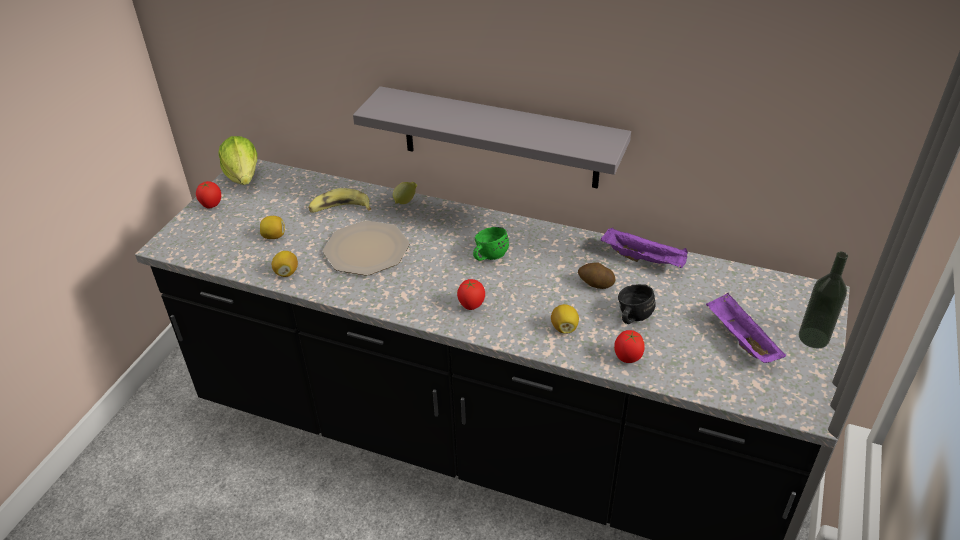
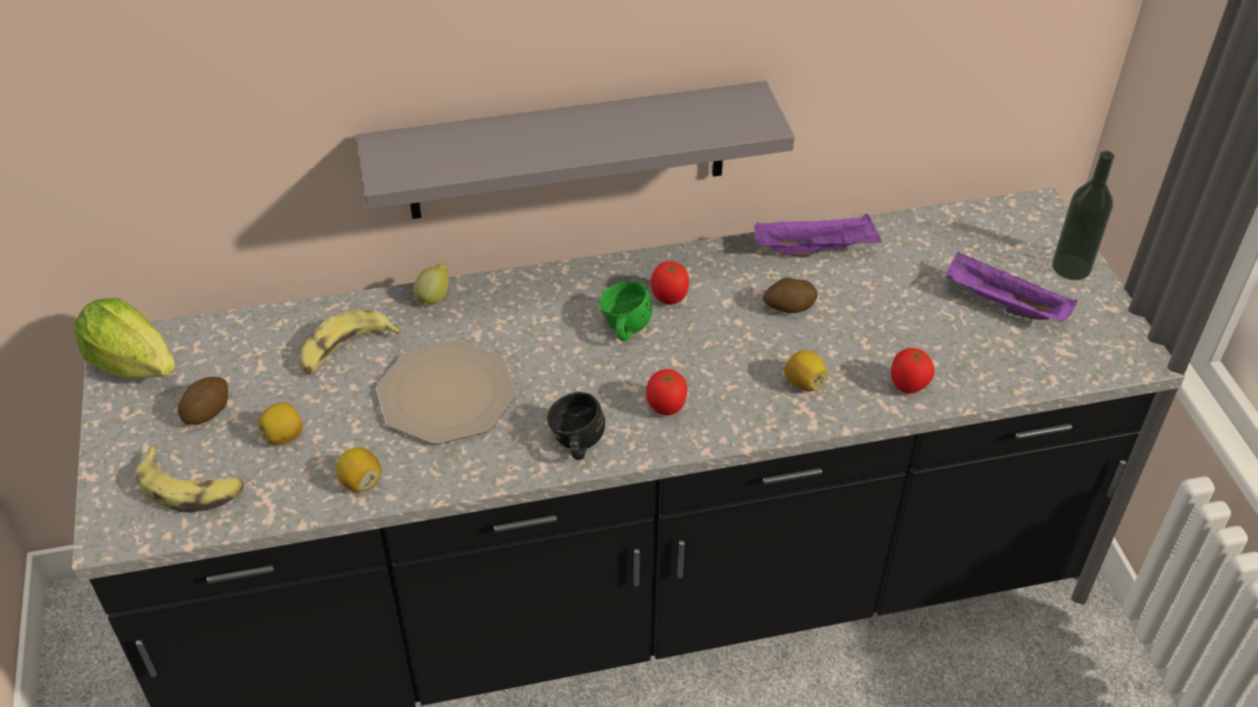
camera: 35 degrees left, 5 degrees up
(211, 206) = (126, 433): tomato -> tomato (669, 299)
(213, 241) = (191, 488): none -> banana
(253, 210) = (207, 411): none -> potato
(631, 317) = (866, 332): black mug -> black mug (575, 445)

